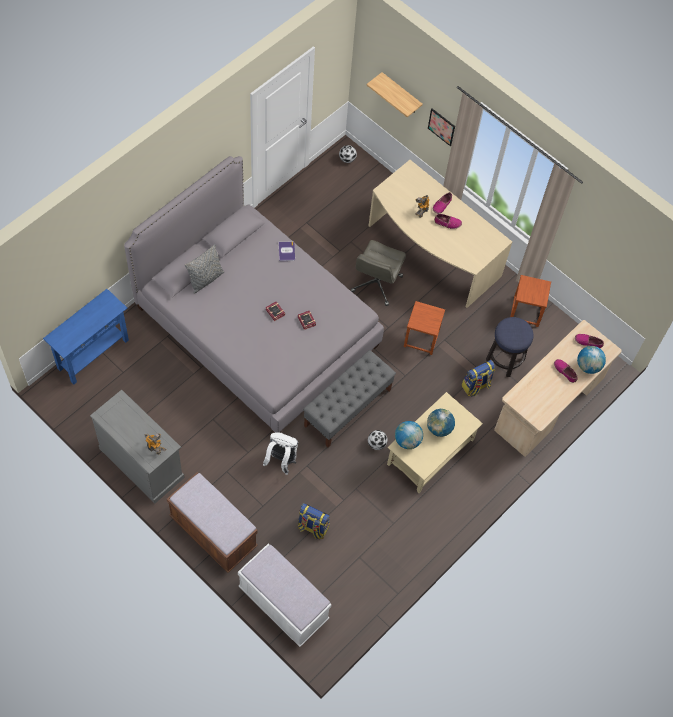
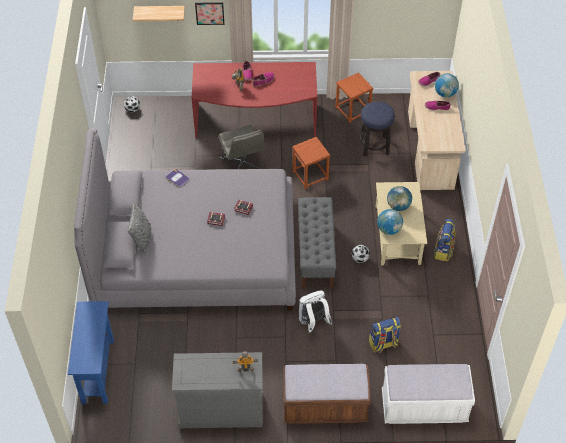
camera: 40 degrees left, 10 degrees down
(431, 253) = (255, 122): beige desk -> red desk
(476, 386) = (376, 175): backpack -> backpack (443, 251)

